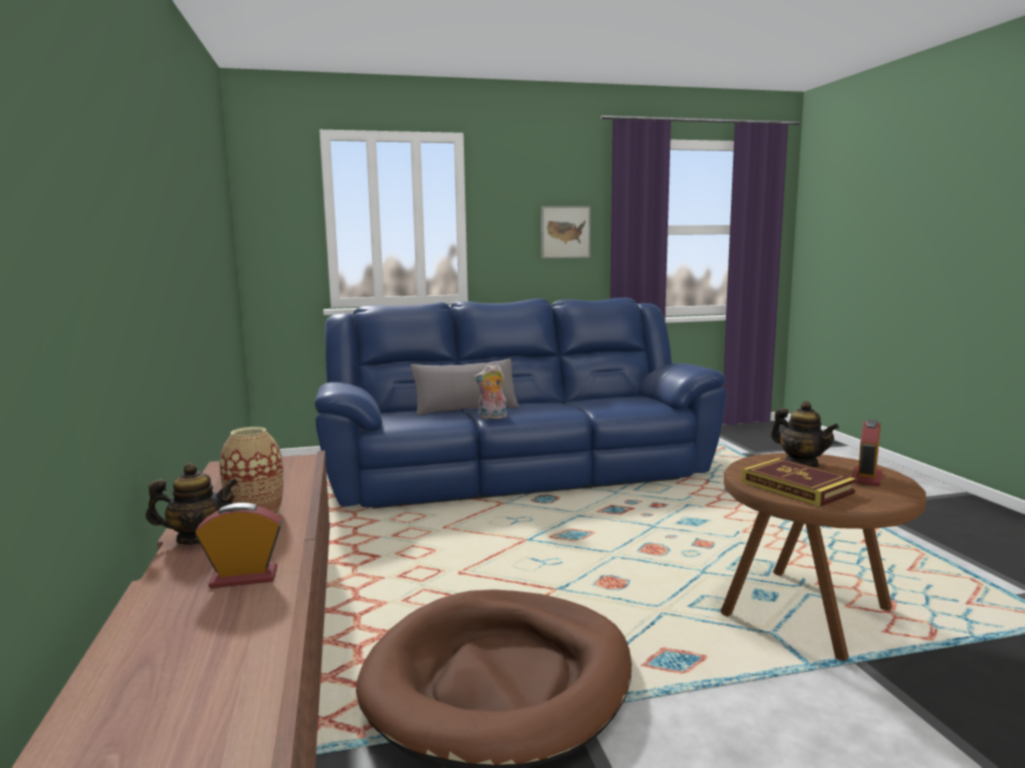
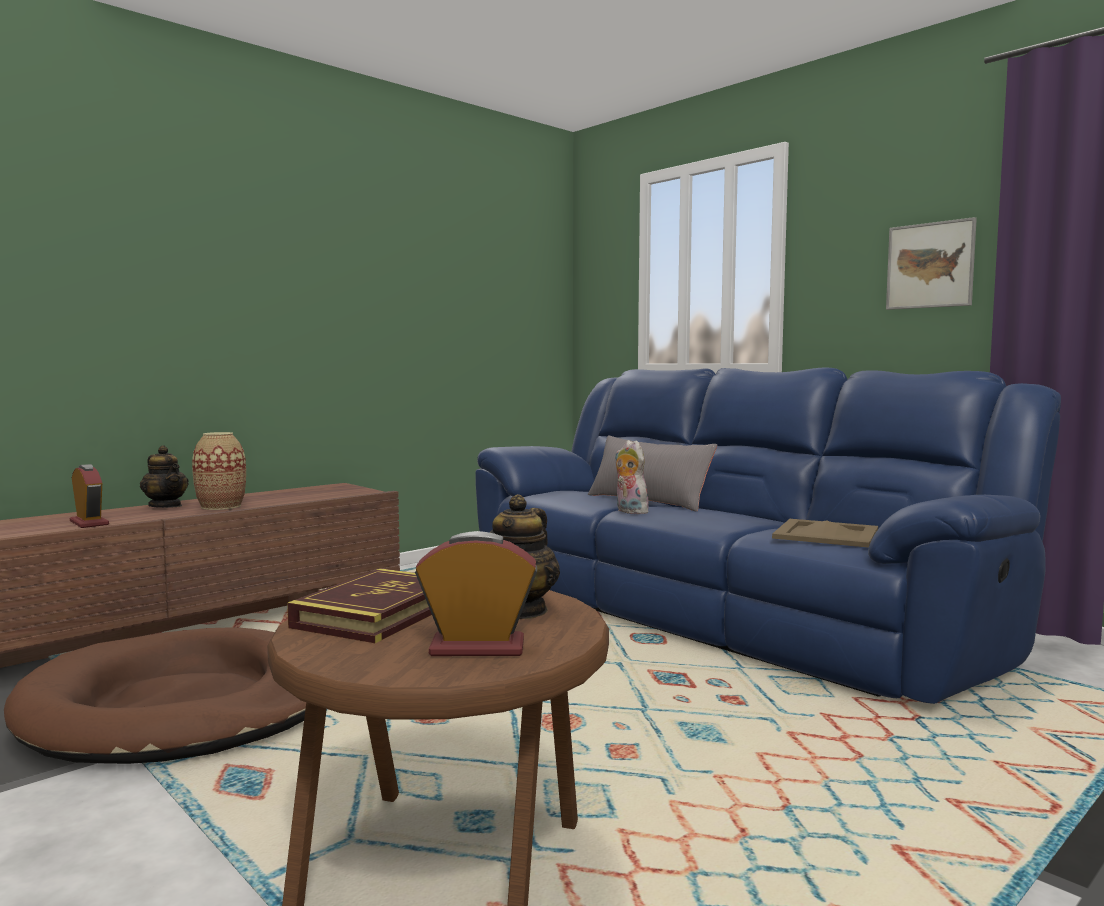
camera: 60 degrees right, 5 degrees down
(619, 401) = (825, 534): none -> beige tray

